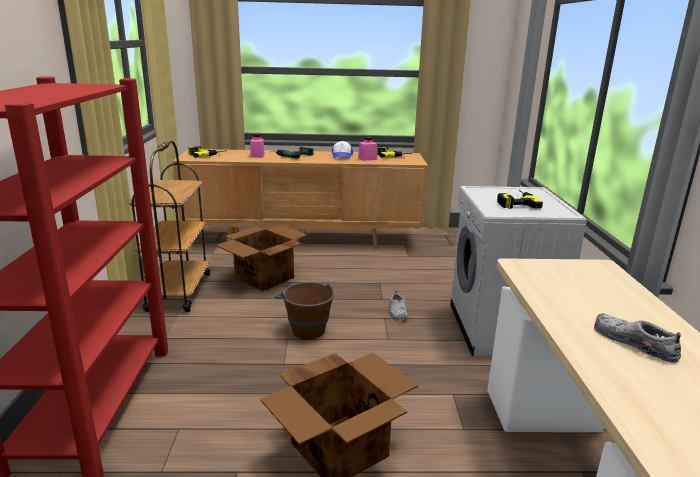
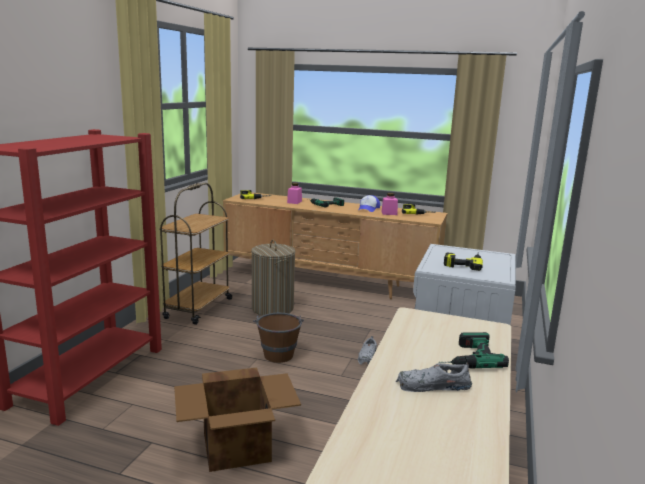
camera: 20 degrees right, 5 degrees down
(263, 278) = (272, 308): cardboard box -> laundry basket
(619, 303) = (464, 357): none -> power drill
(632, 342) = (432, 385): grey shoe -> grey shoe turned 75 degrees counterclockwise

